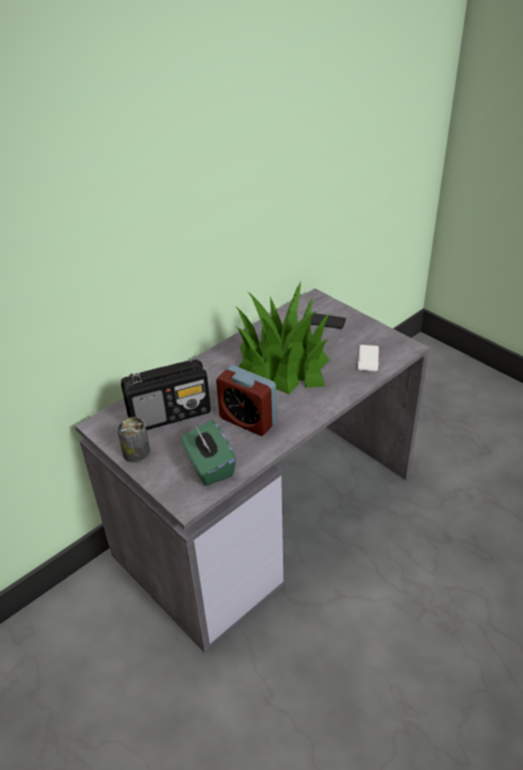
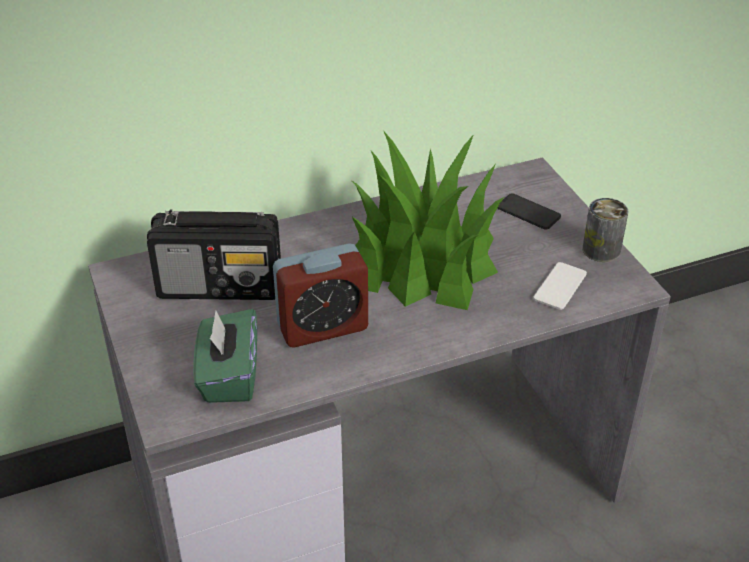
camera: 20 degrees right, 0 degrees up
(136, 452) = (143, 326): can -> can (601, 250)
(248, 420) = (322, 327): alarm clock -> alarm clock turned 75 degrees counterclockwise

